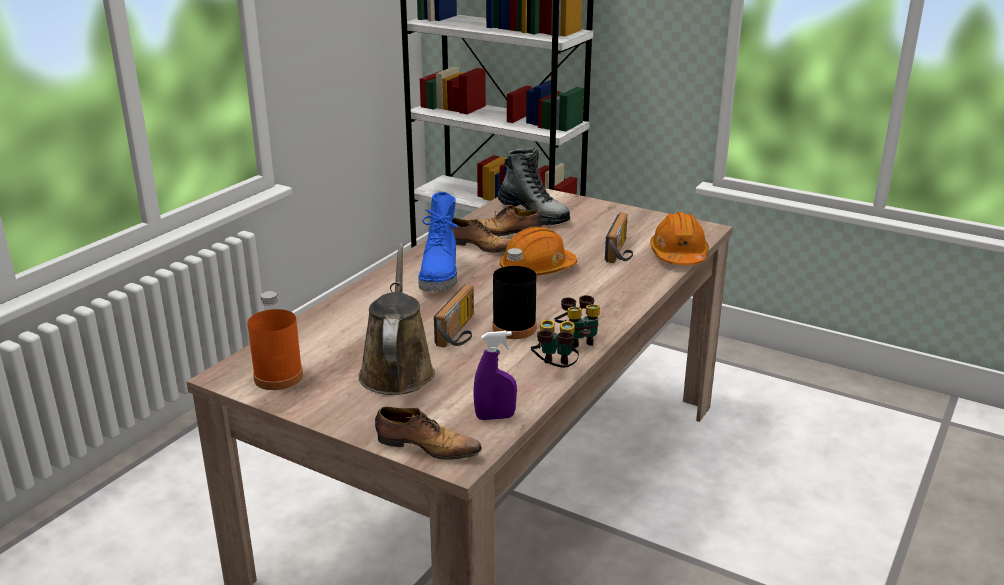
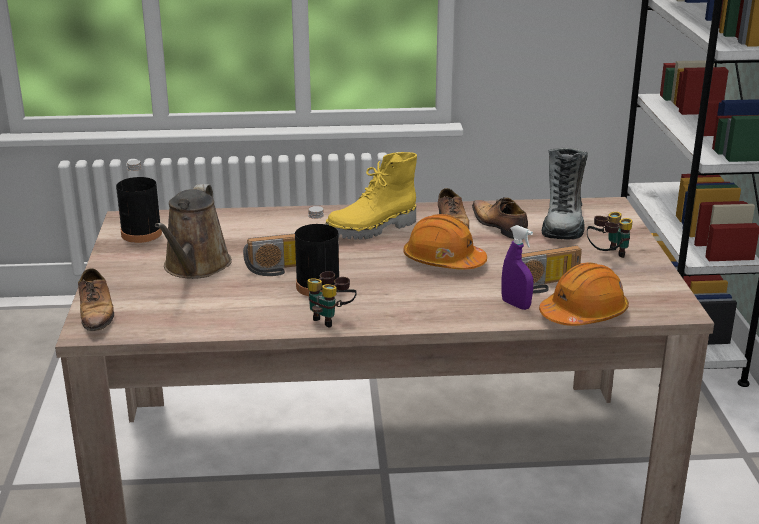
camera: 55 degrees right, 0 degrees up
(278, 377) = (141, 234): orange bottle -> black bottle
(397, 370) = (195, 267): brown watering can -> brown watering can turned 135 degrees clockwise
(441, 276) = (372, 230): blue boot -> yellow boot
(495, 417) = (164, 324): purple spray bottle -> purple spray bottle (515, 305)
(554, 370) = (265, 324): binoculars -> binoculars (607, 256)

